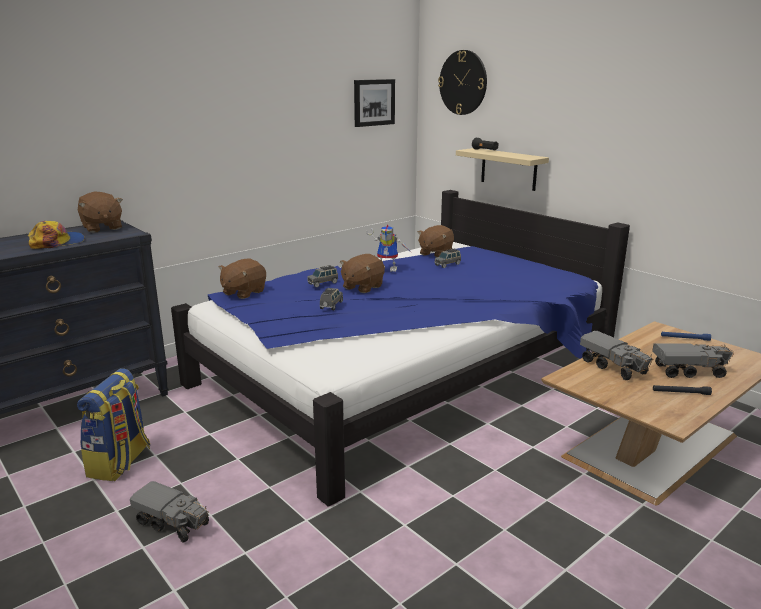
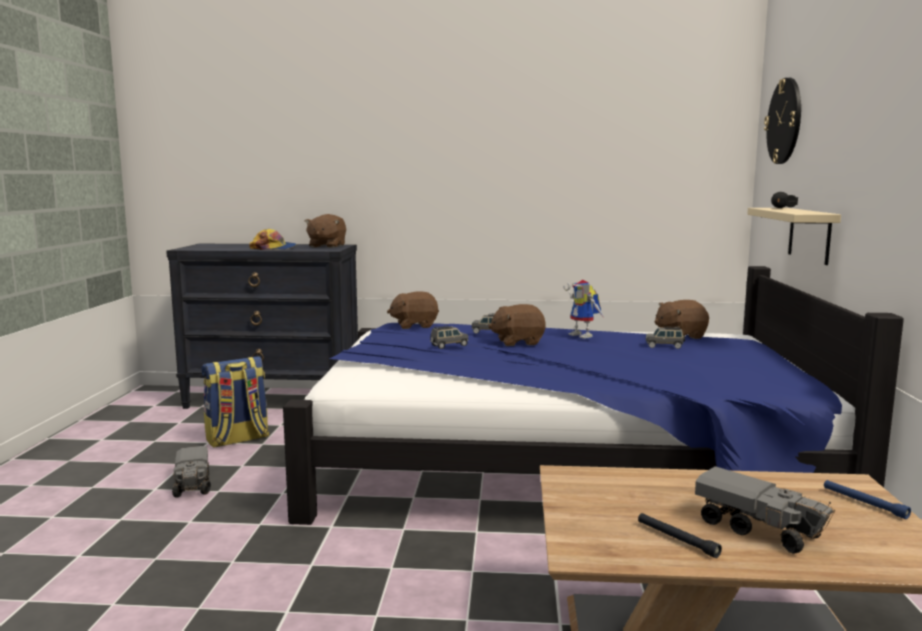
camera: 45 degrees right, 10 degrees down
(373, 102) = (677, 151): picture -> none
(614, 367) = (656, 488): toy truck -> none

